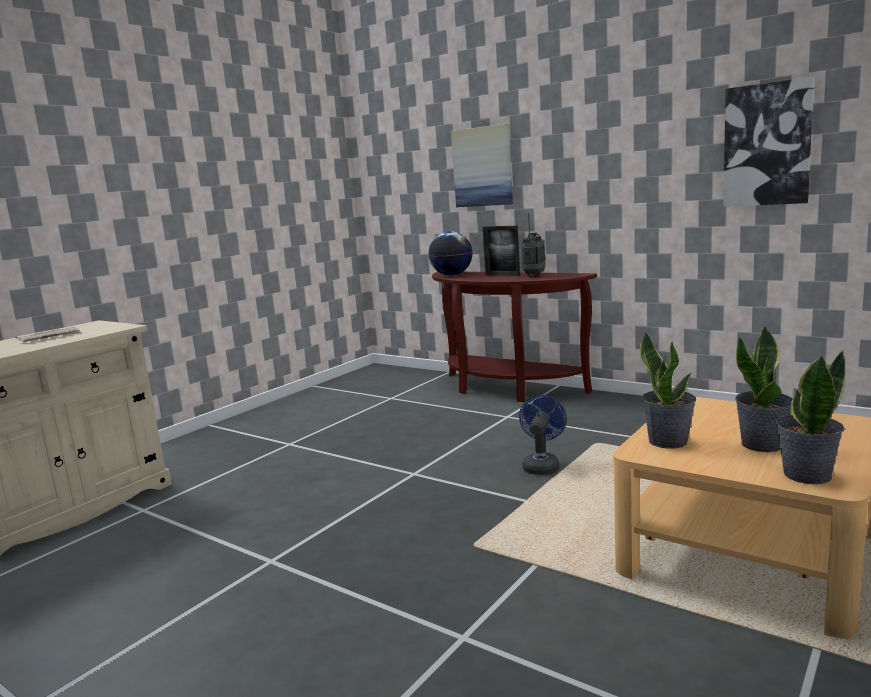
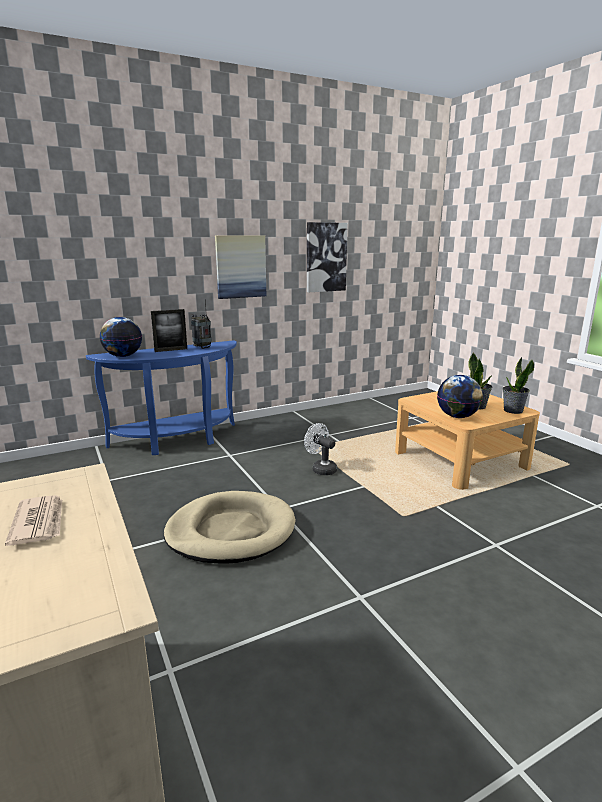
camera: 65 degrees left, 5 degrees up
(347, 467) = (231, 531): none -> beige dog bed
(483, 166) = (128, 258): picture -> picture (240, 266)
(505, 389) = (177, 441): brown console table -> blue console table
(542, 465) = (321, 469): blue fan -> white fan
(668, 441) = (457, 416): potted plant -> globe

